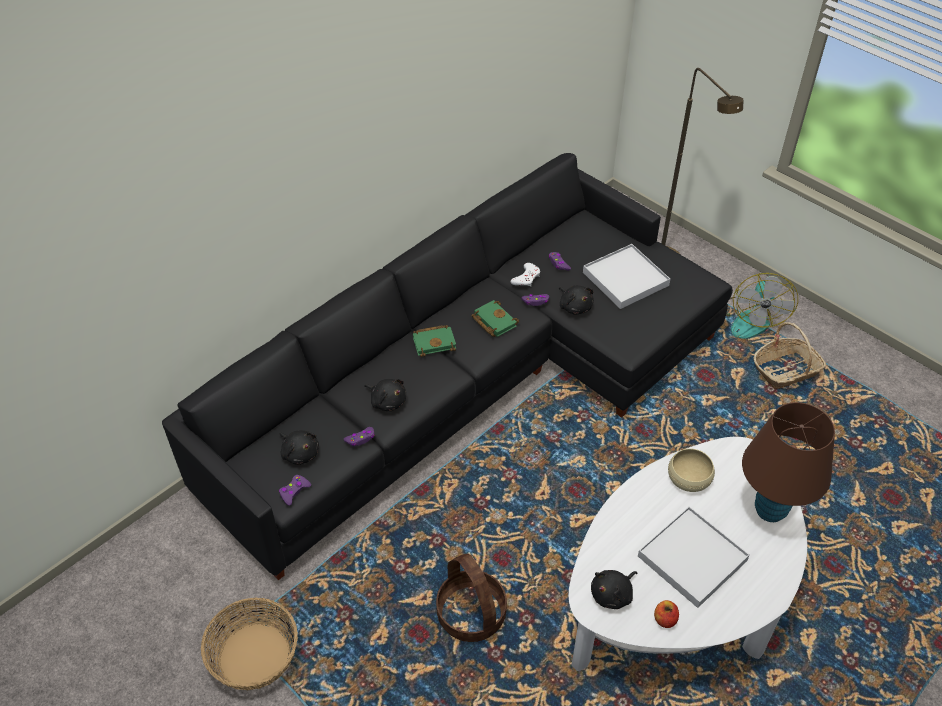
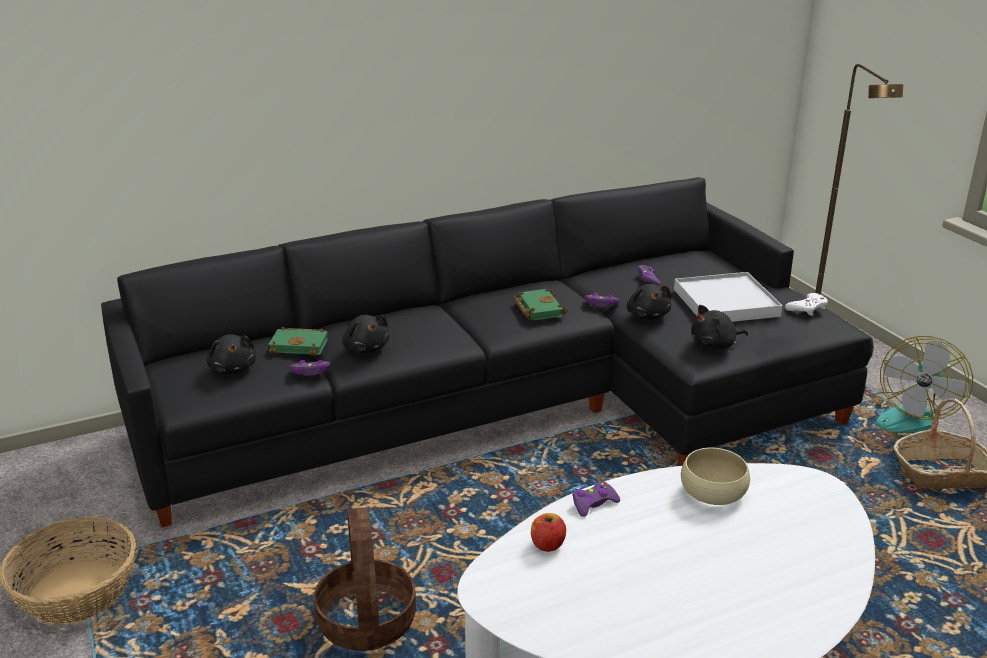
camera: 20 degrees right, 20 degrees down
(294, 492) = (199, 397): purple game controller -> purple game controller (593, 503)
(435, 342) = (457, 313): green book -> green book (301, 345)
(526, 278) = (601, 284): white game controller -> white game controller (807, 308)
(613, 594) = (528, 585): black plush toy -> black plush toy (715, 345)
(665, 619) = (589, 633): apple -> apple (547, 545)
(692, 558) = (671, 576): white tray -> none
(770, 510) = (821, 552): brown table lamp -> none

